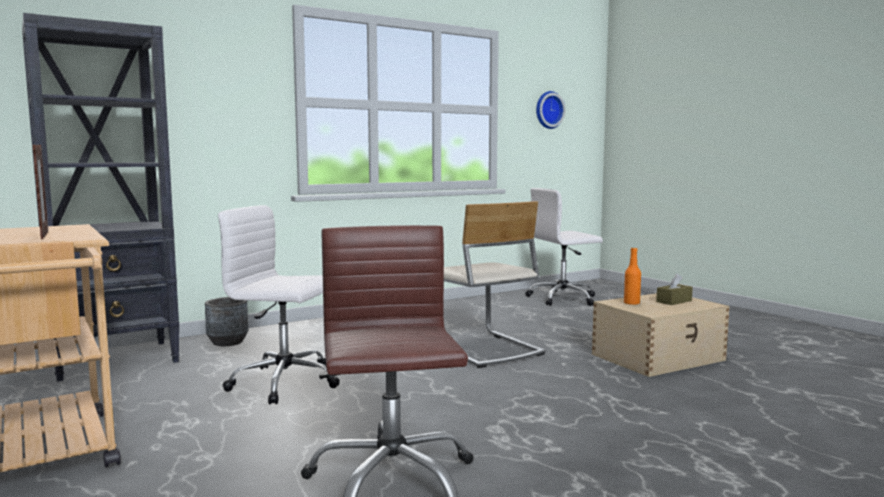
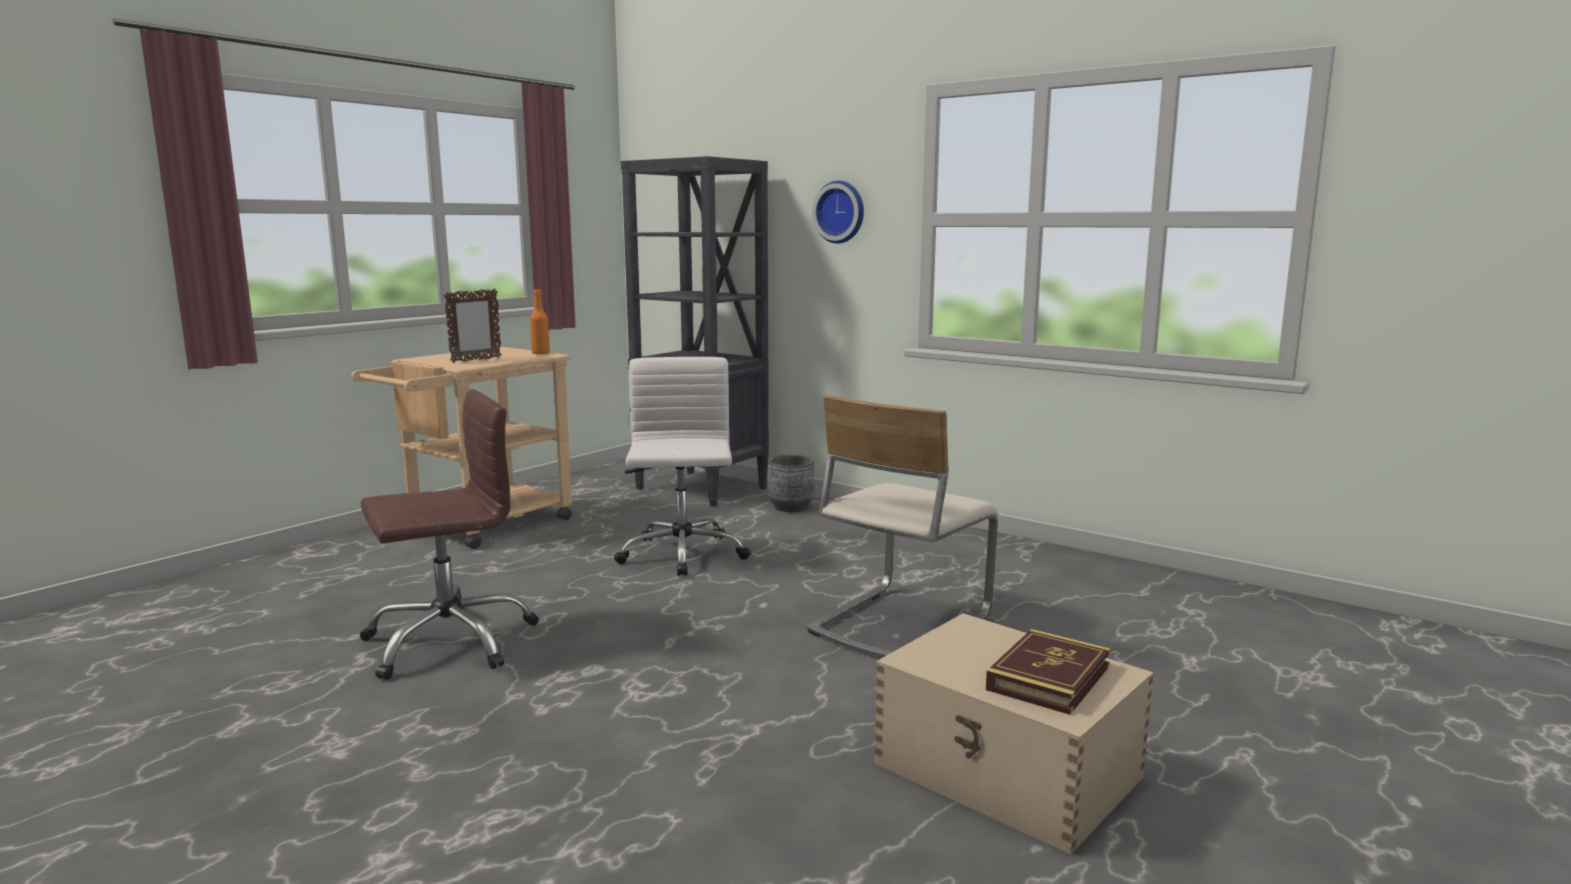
camera: 70 degrees right, 5 degrees up
(548, 110) = (1492, 211): wall clock -> wall clock (841, 212)
(563, 298) = (1343, 649): white office chair -> none
(631, 303) = (978, 641): orange bottle -> orange bottle (540, 353)
(674, 301) = (1048, 678): brown tissue box -> book

